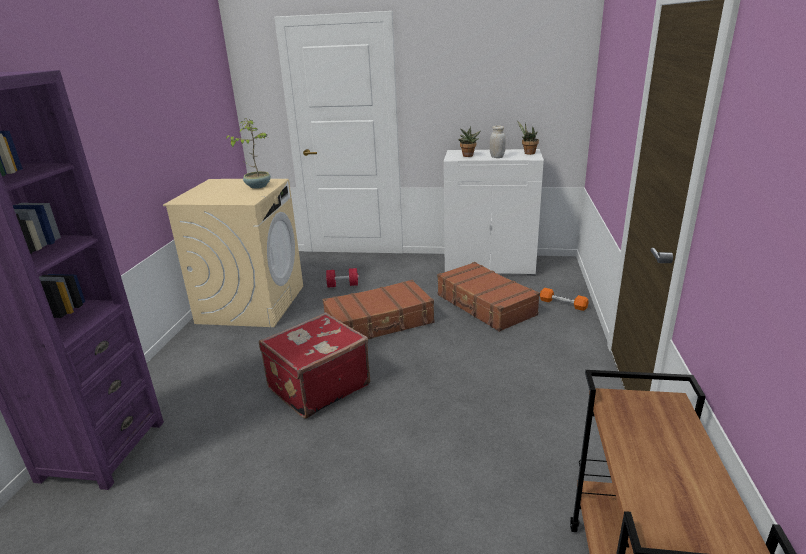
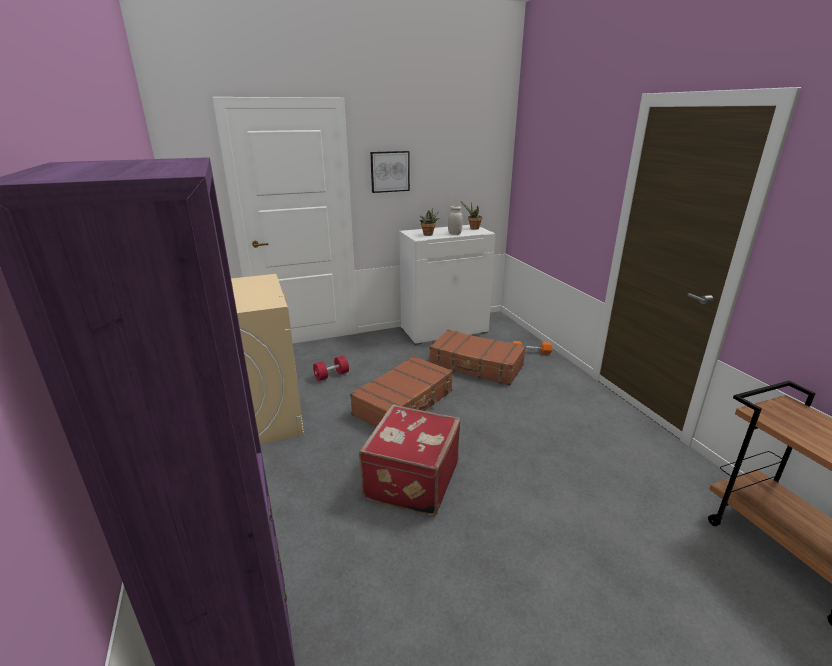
camera: 30 degrees left, 0 degrees up
(257, 186) = (255, 286): potted plant -> none
(439, 86) = (389, 171): none -> picture

